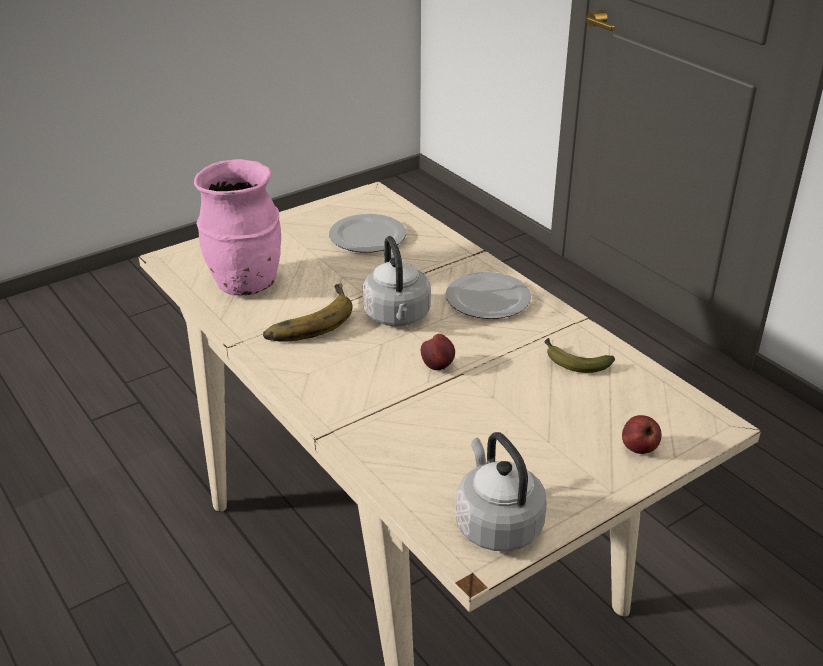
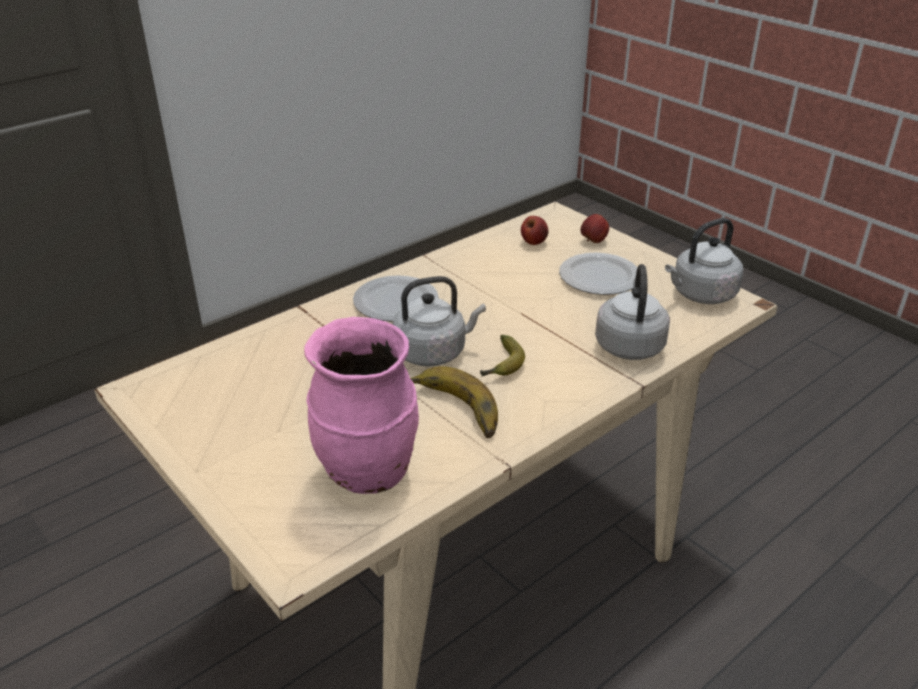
camera: 95 degrees left, 0 degrees up
(367, 236) = (254, 385): plate -> plate (598, 278)
(391, 441) = (629, 344): none -> grey kettle
(438, 366) = (514, 325): apple -> apple (533, 242)
(573, 362) = (492, 262): banana -> banana (502, 365)

